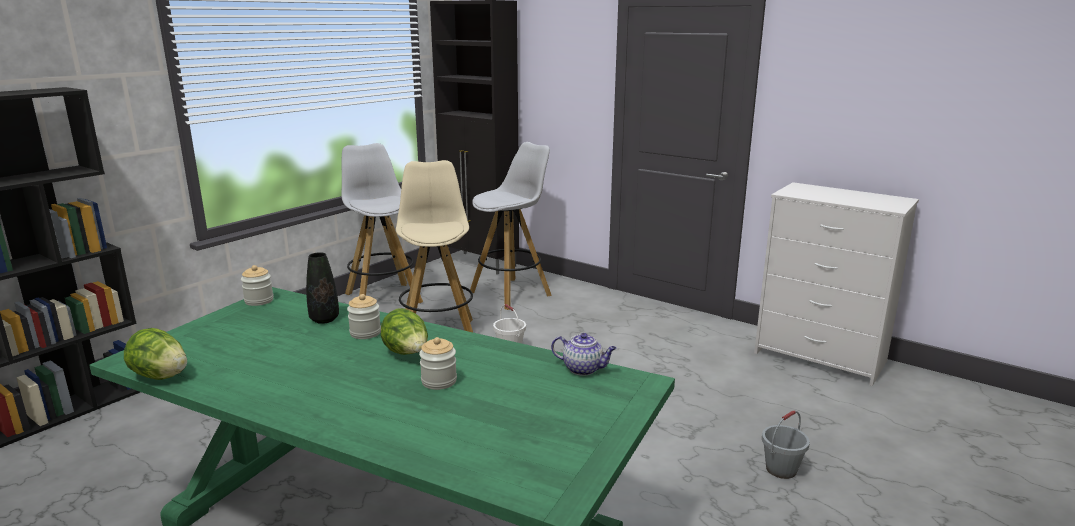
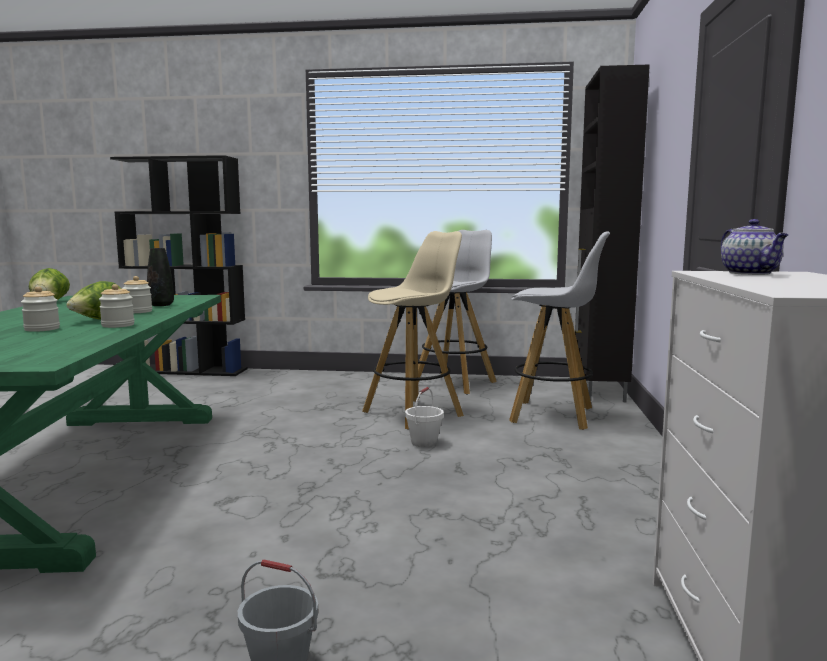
camera: 60 degrees right, 10 degrees down
(259, 301) = (189, 296): jar -> jar (118, 325)
(584, 369) = (73, 349): teapot -> teapot (751, 273)

